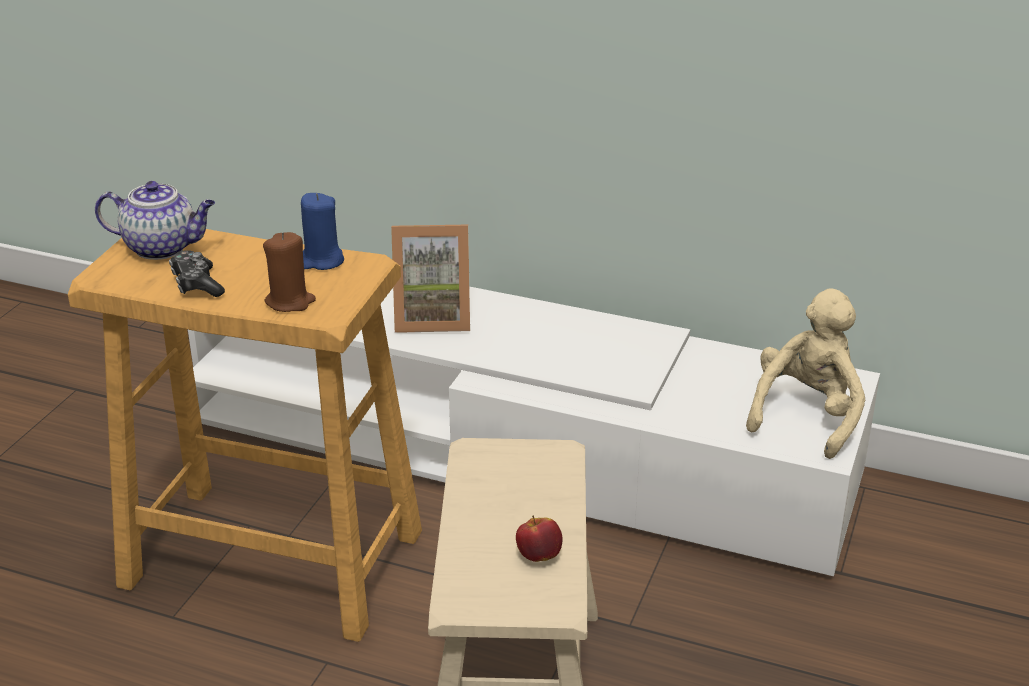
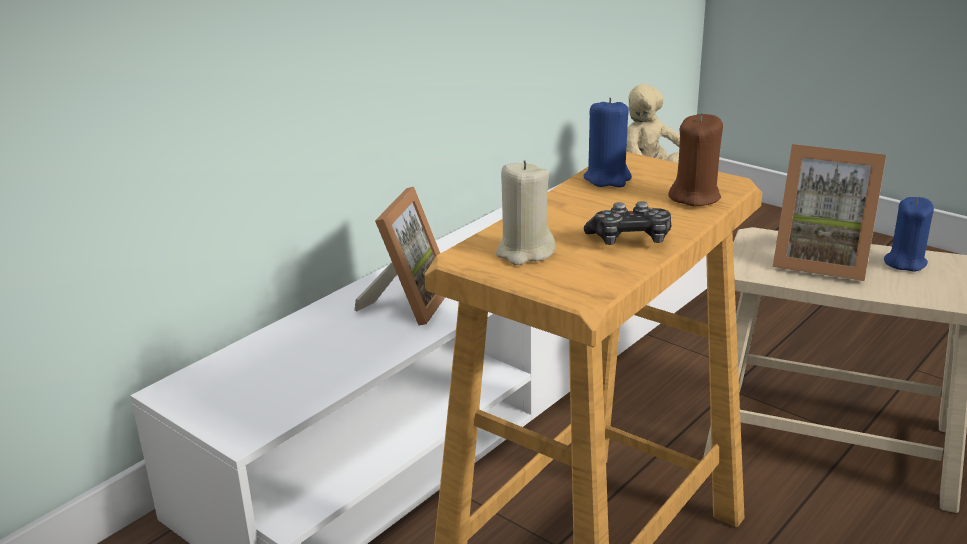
camera: 70 degrees left, 5 degrees down
(163, 247) = (524, 252): teapot -> beige candle
(514, 497) = (821, 261): none -> picture frame
(538, 556) = (904, 262): apple -> blue candle

